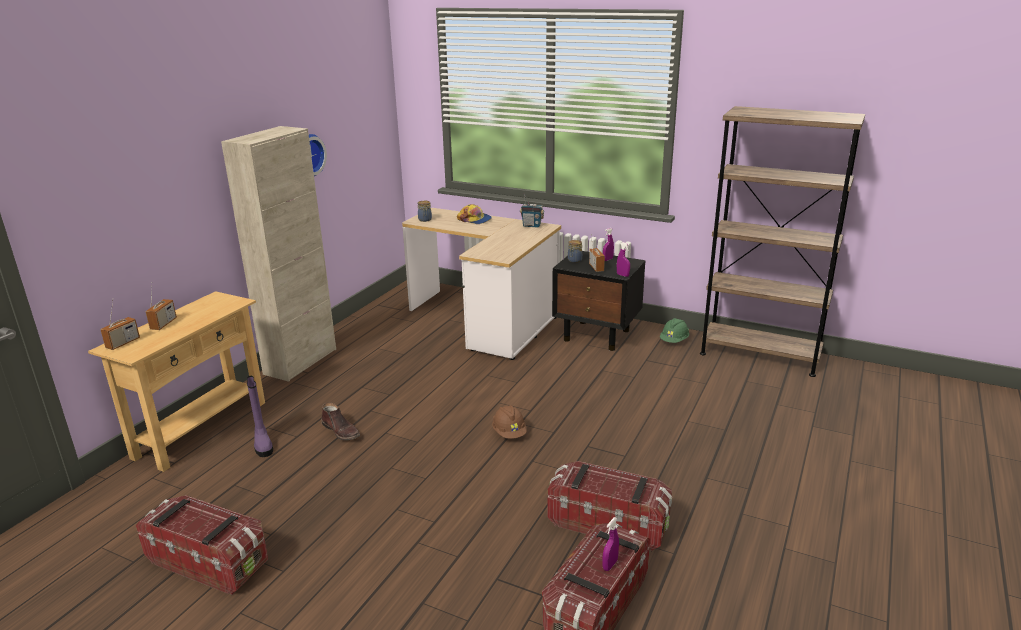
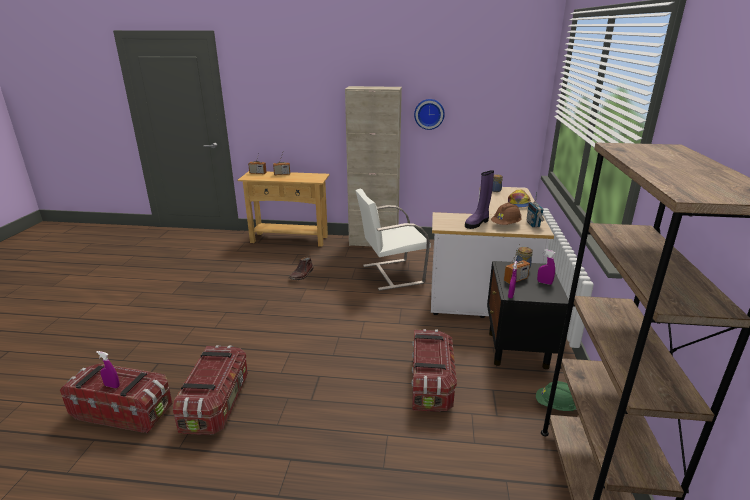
camera: 70 degrees right, 0 degrees up
(209, 561) = (180, 274): storage box -> storage box (430, 384)
(262, 444) = (281, 257): purple boot -> purple boot (477, 223)
(403, 366) = (391, 274): none -> white chair
(509, 433) = (323, 334): brown hard hat -> brown hard hat (506, 225)

